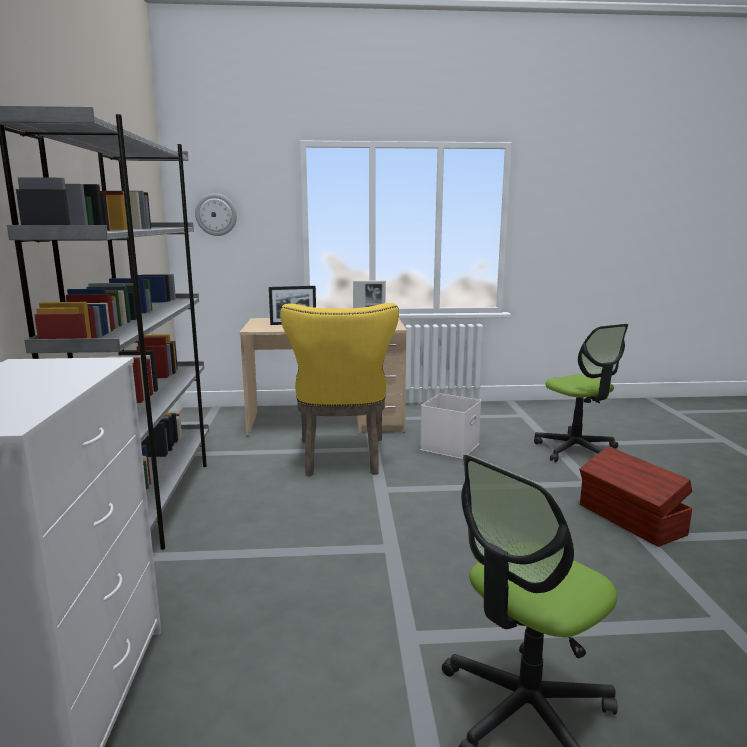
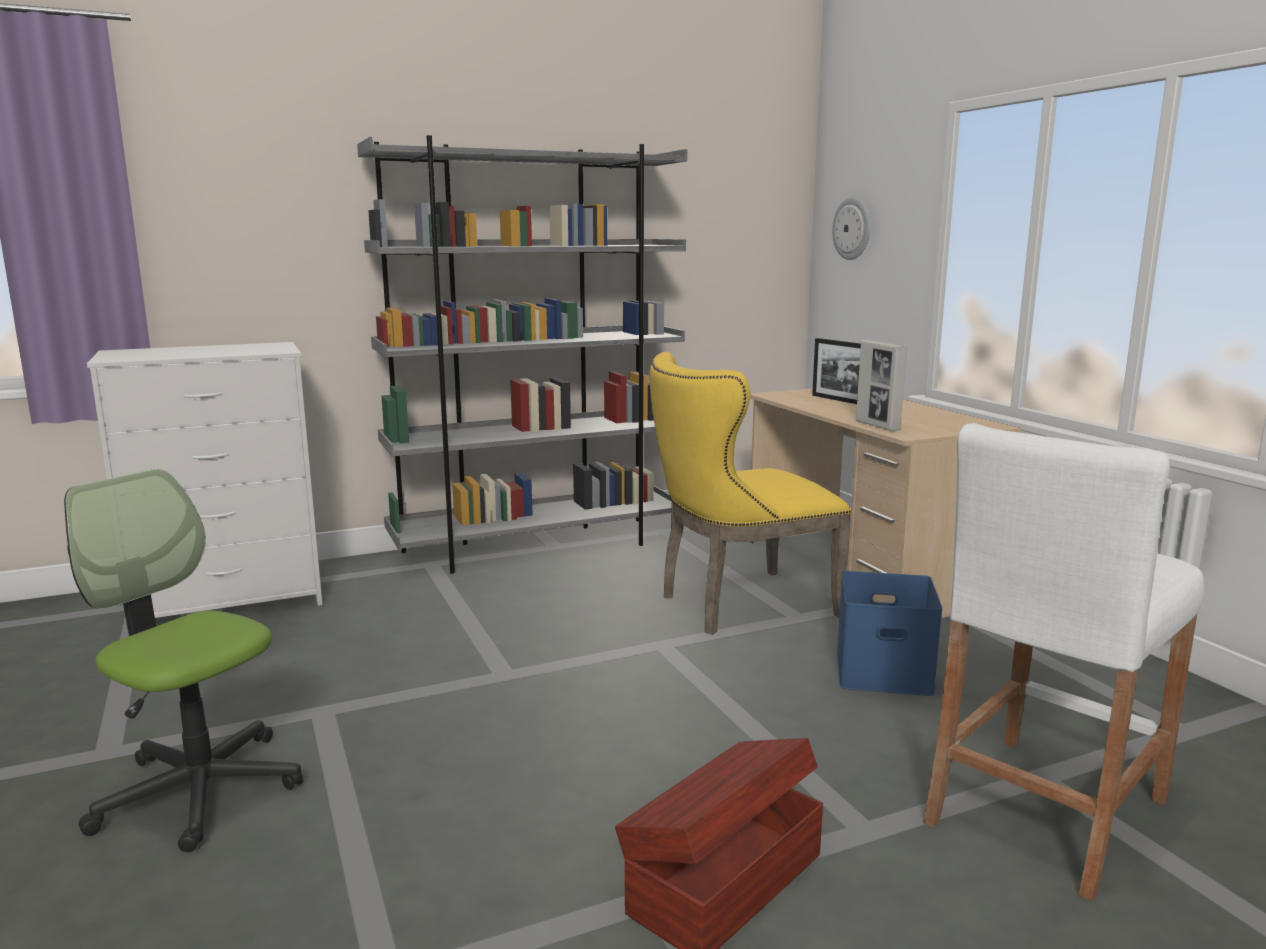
camera: 70 degrees right, 0 degrees up
(449, 446) = (885, 671): white storage box -> blue storage box
(576, 450) = (1044, 810): office chair -> white stool

